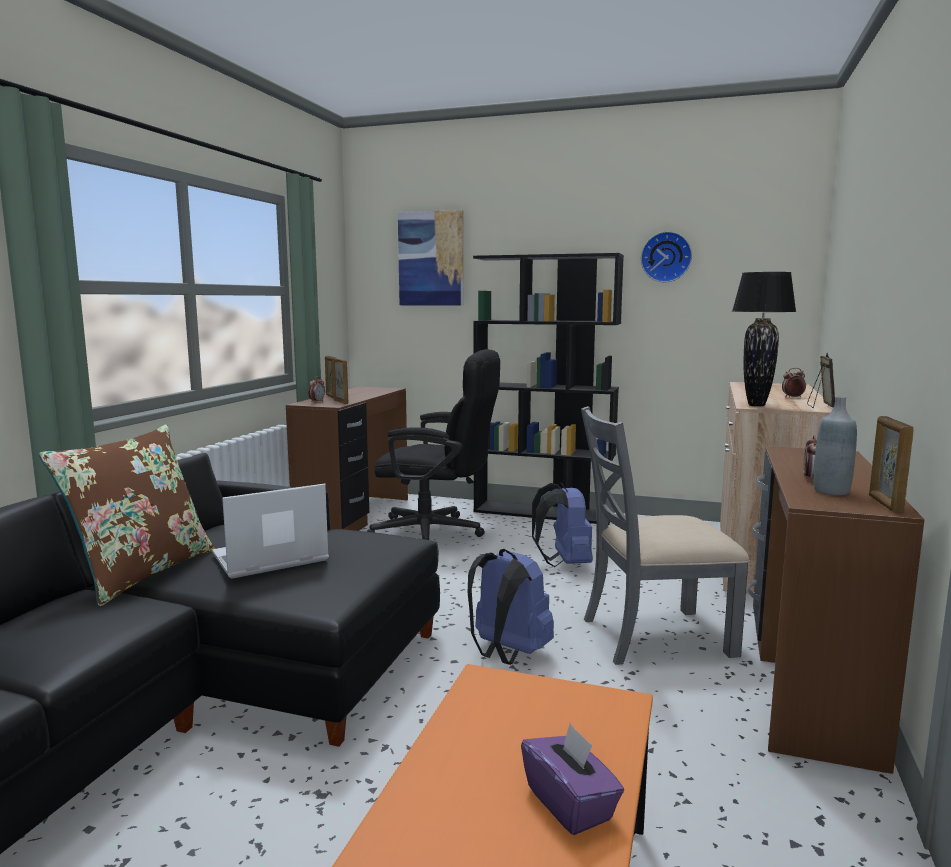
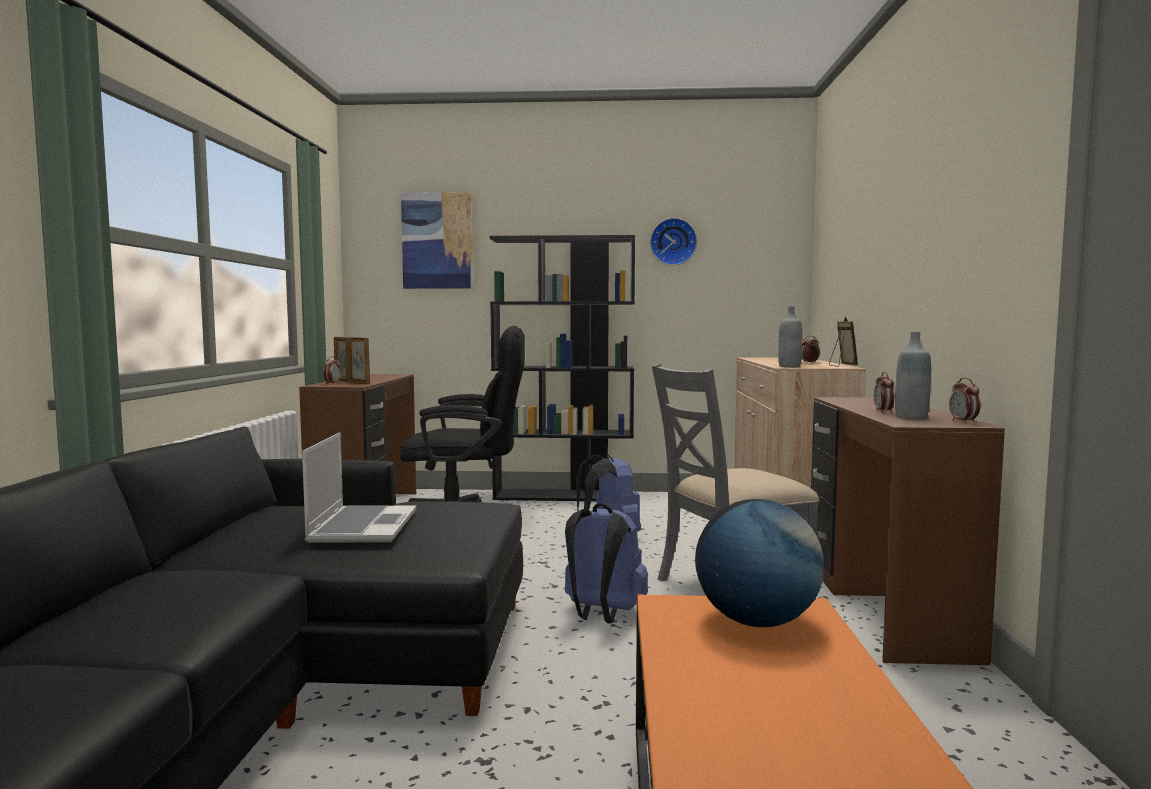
camera: 15 degrees left, 5 degrees down
(142, 573) = (216, 550): brown pillow -> none
(269, 559) = (362, 526): laptop -> laptop turned 135 degrees clockwise
(555, 715) = (756, 622): none -> globe
(570, 804) = (830, 682): purple tissue box -> none
(756, 405) = (789, 366): black table lamp -> grey bottle
(884, 504) = (963, 422): picture frame -> alarm clock

